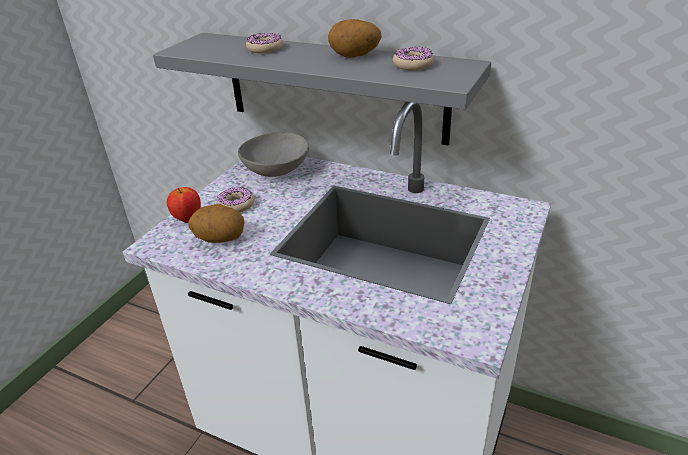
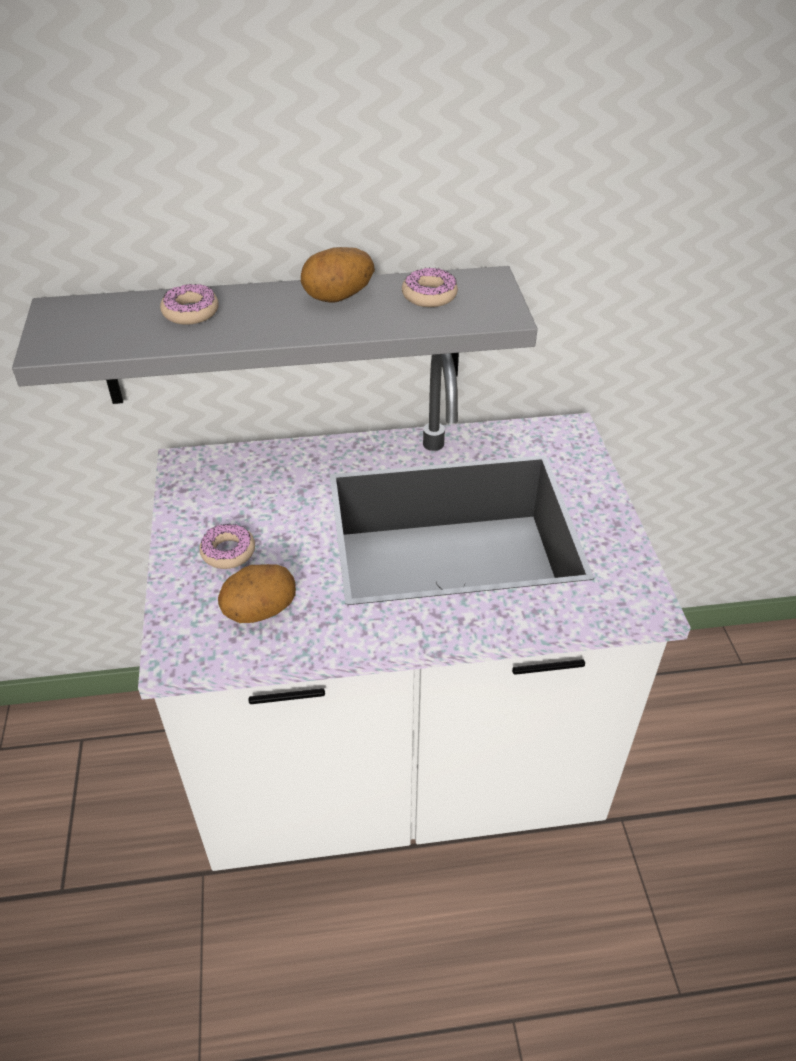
camera: 35 degrees left, 10 degrees up
(188, 219) = (181, 600): apple -> none
(275, 170) = (228, 478): grey bowl -> none

